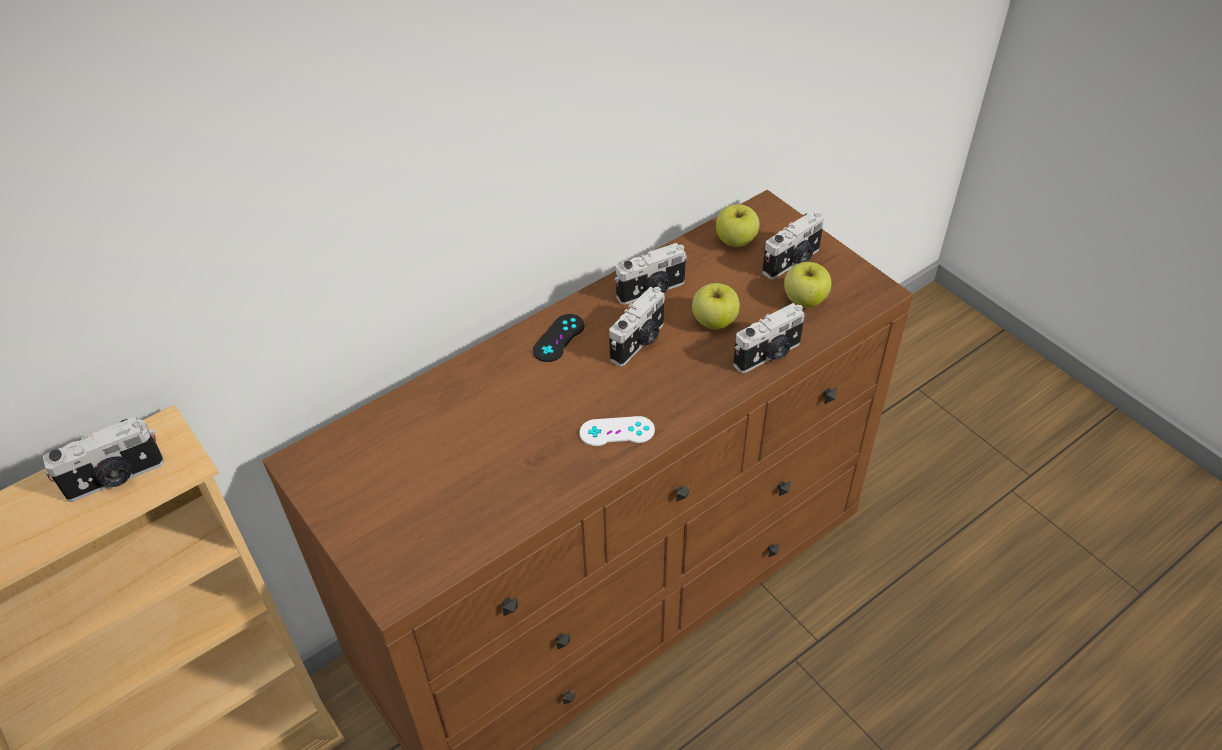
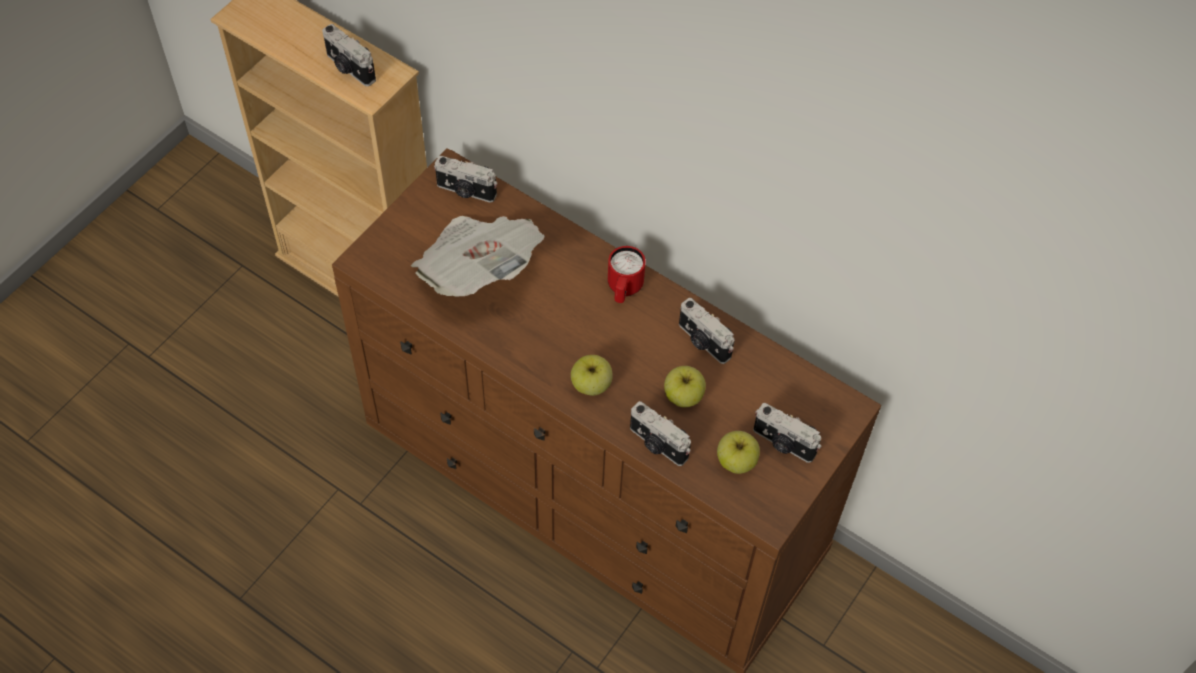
camera: 70 degrees right, 10 degrees up
(471, 465) = (478, 271): none -> newspaper
(559, 338) = (624, 290): black game controller -> red mug
(617, 431) = (539, 354): white game controller -> none
(639, 342) = (639, 347): camera -> camera (466, 191)
(736, 241) = (794, 393): apple -> apple (591, 385)

